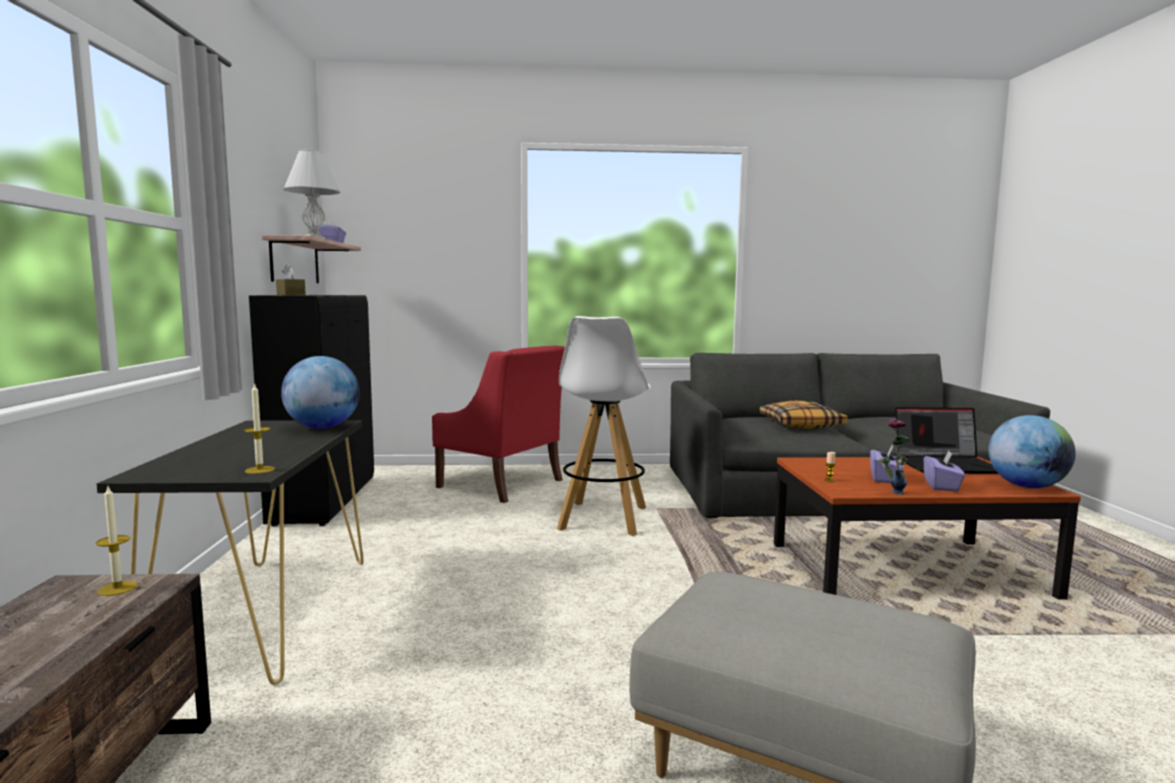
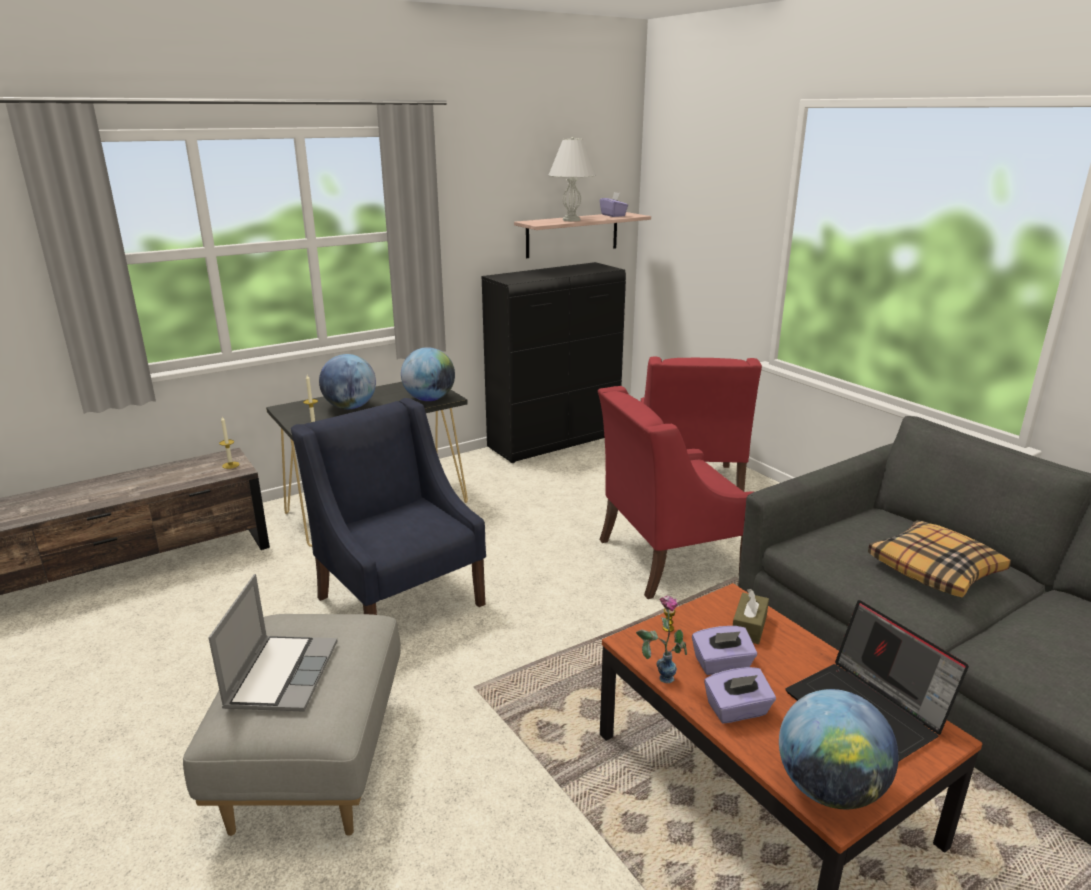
camera: 60 degrees right, 15 degrees up
(247, 451) = (350, 407): none -> globe
(291, 295) = (512, 277): brown tissue box -> brown tissue box (749, 626)
(512, 646) = (400, 599): none -> blue armchair
(603, 518) = (668, 558): white stool -> red armchair
(821, 629) = (281, 674): none -> laptop

